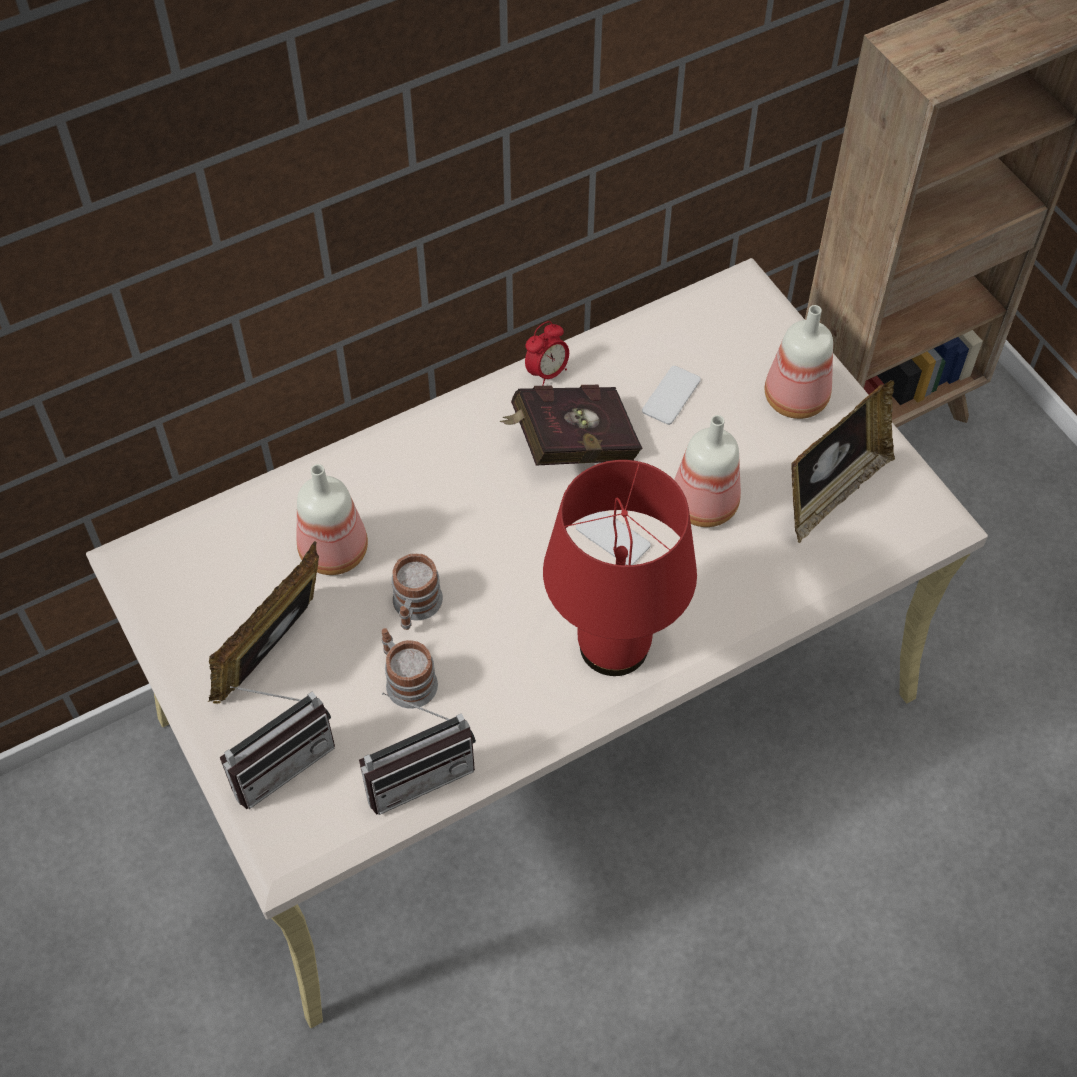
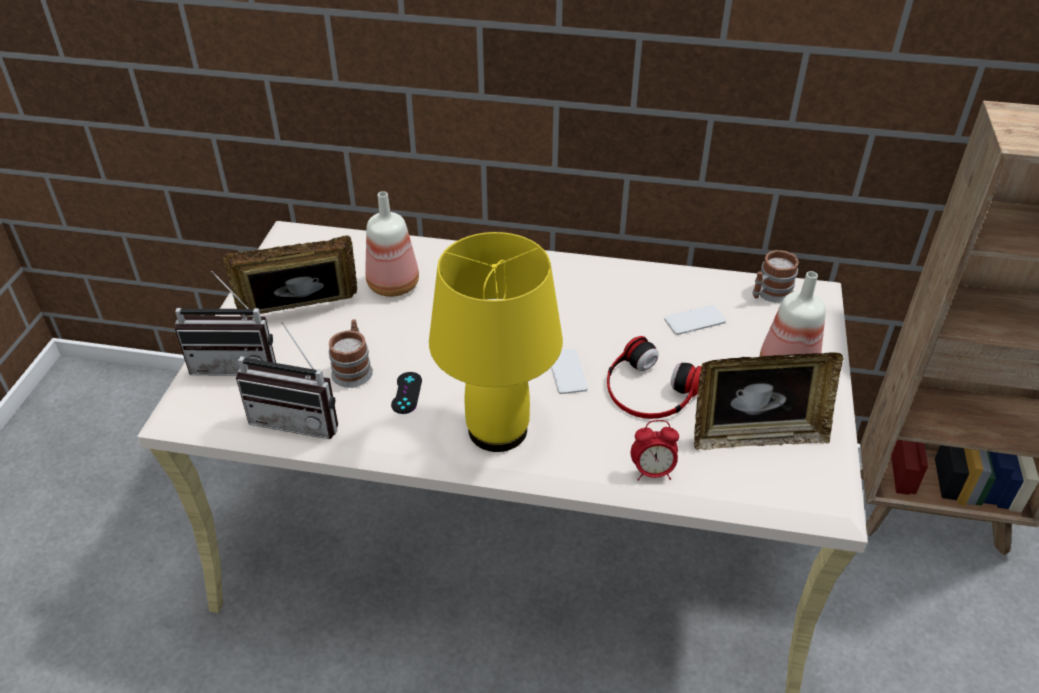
camera: 40 degrees right, 15 degrees down
(415, 607) = (403, 337): mug -> mug (769, 294)
(488, 668) = (406, 393): none -> black game controller
(547, 372) = (624, 268): alarm clock -> alarm clock (652, 472)
(569, 444) = (596, 310): red book -> none
(613, 644) = (498, 429): red table lamp -> yellow table lamp
(702, 506) = (649, 390): bottle -> headphones

